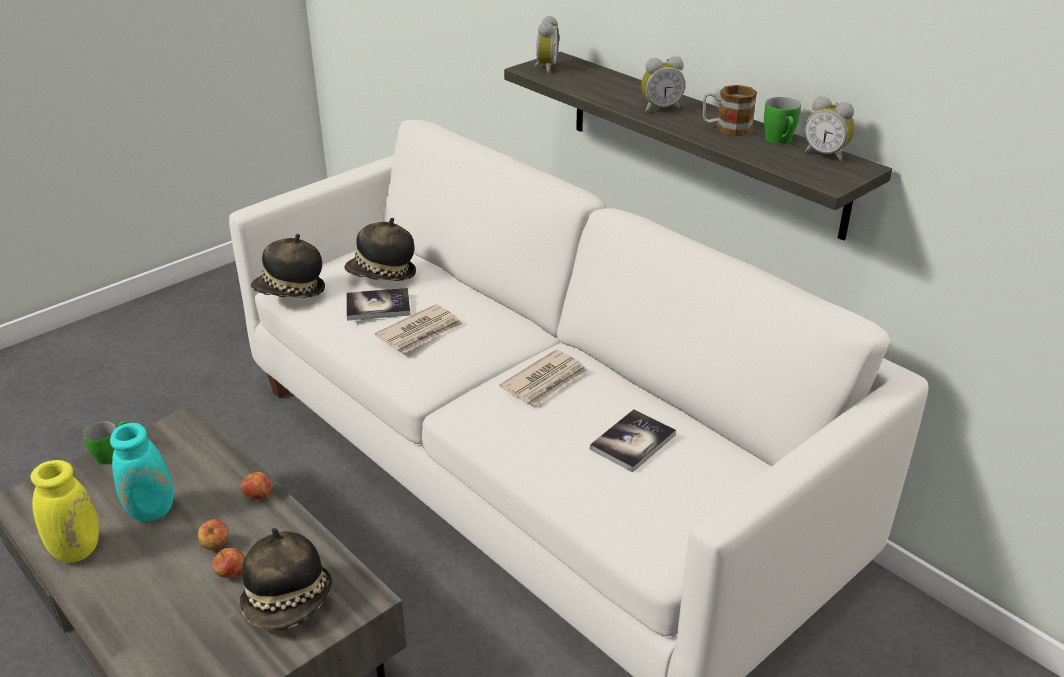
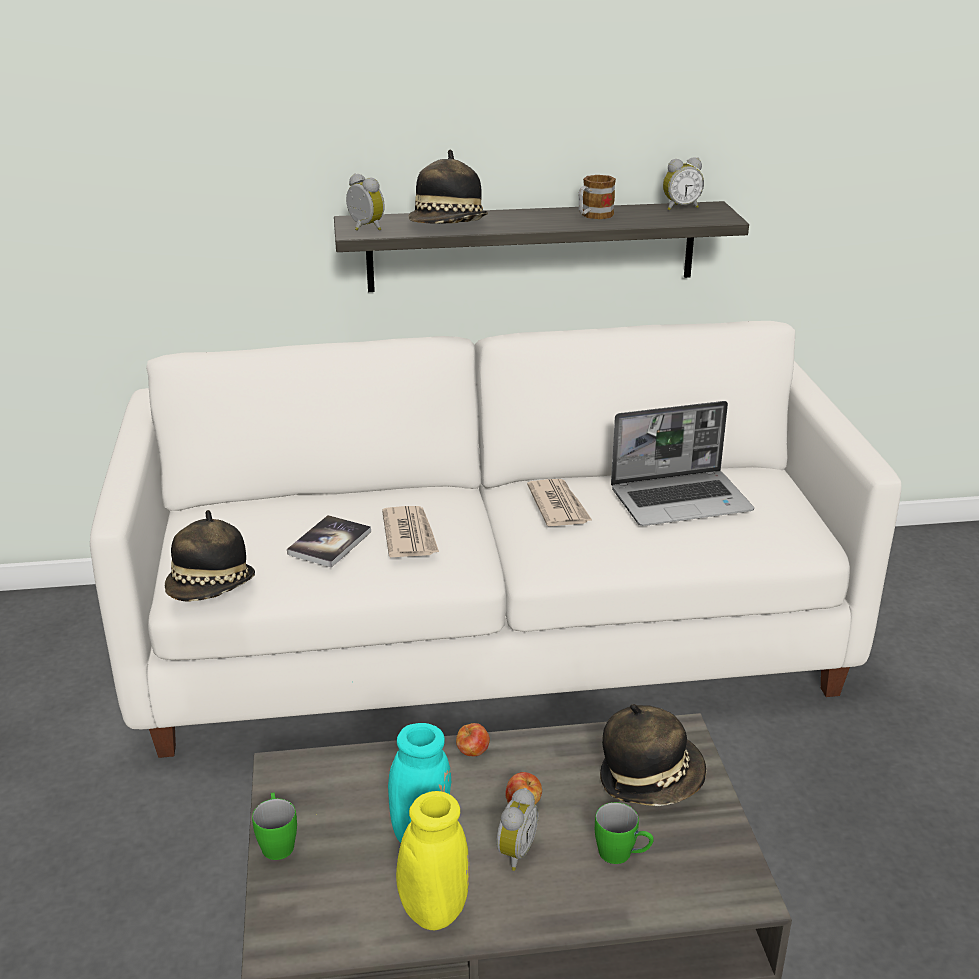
camera: 55 degrees left, 5 degrees down
(231, 574) = (577, 805): apple -> none
(382, 275) = (271, 525): hat -> hat (448, 227)
(633, 442) = (681, 500): book -> laptop
(660, 108) = (523, 221): alarm clock -> alarm clock (514, 852)
(780, 142) = (640, 210): green mug -> green mug (622, 855)

